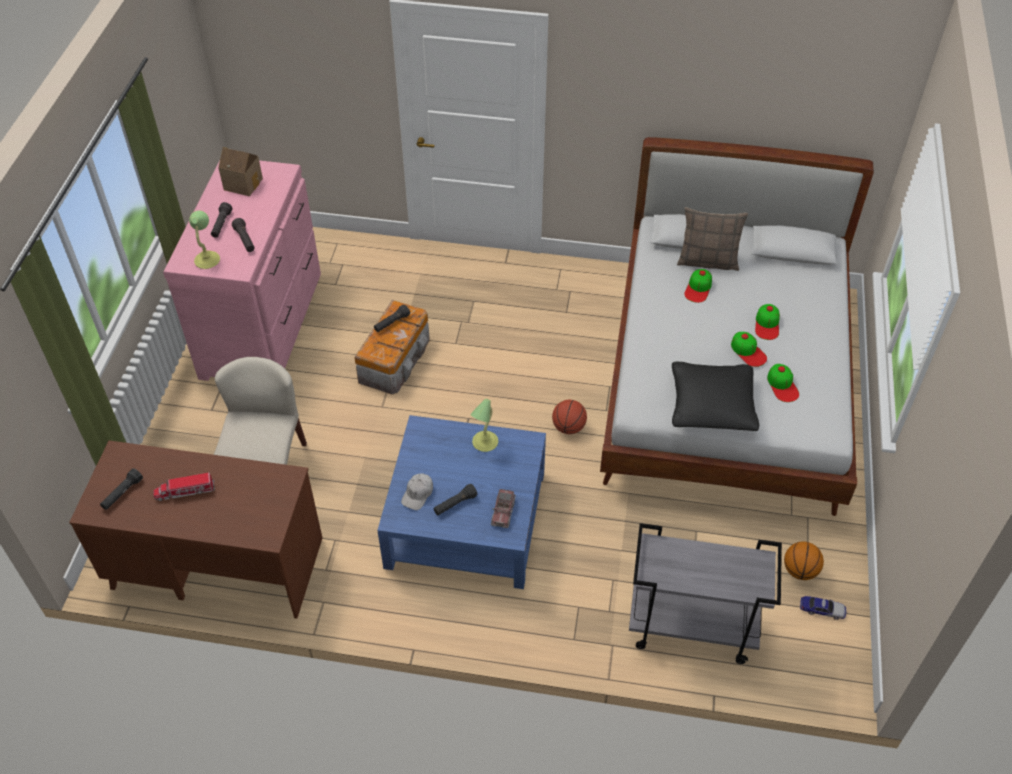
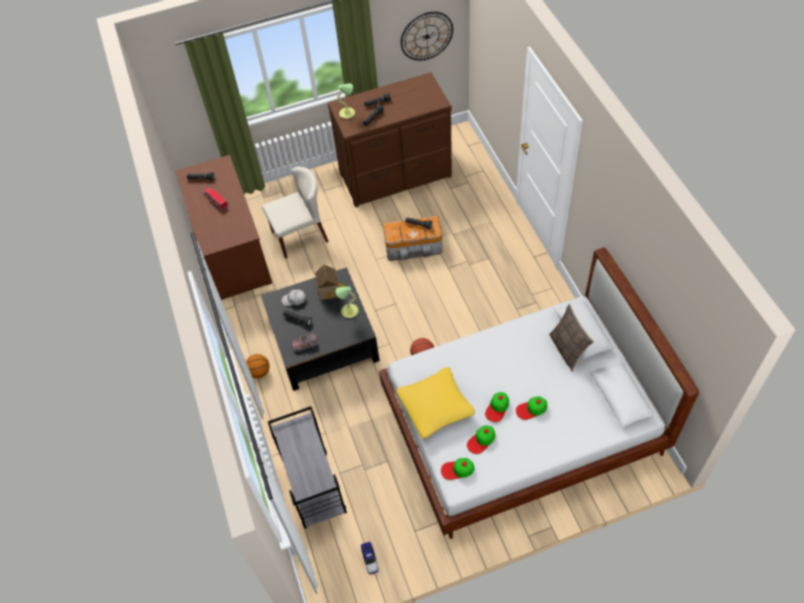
camera: 65 degrees right, 5 degrees up
(187, 113) = (426, 36): none -> wall clock
(244, 183) = (417, 92): toy house -> toy house (330, 290)
(264, 324) = (396, 176): pink dresser -> brown dresser
(466, 519) = (323, 340): blue coffee table -> black coffee table
(698, 288) = (536, 355): cap -> cap (457, 469)
(711, 405) = (435, 407): black pillow -> yellow pillow
(800, 570) = (392, 534): basketball -> basketball (259, 372)

